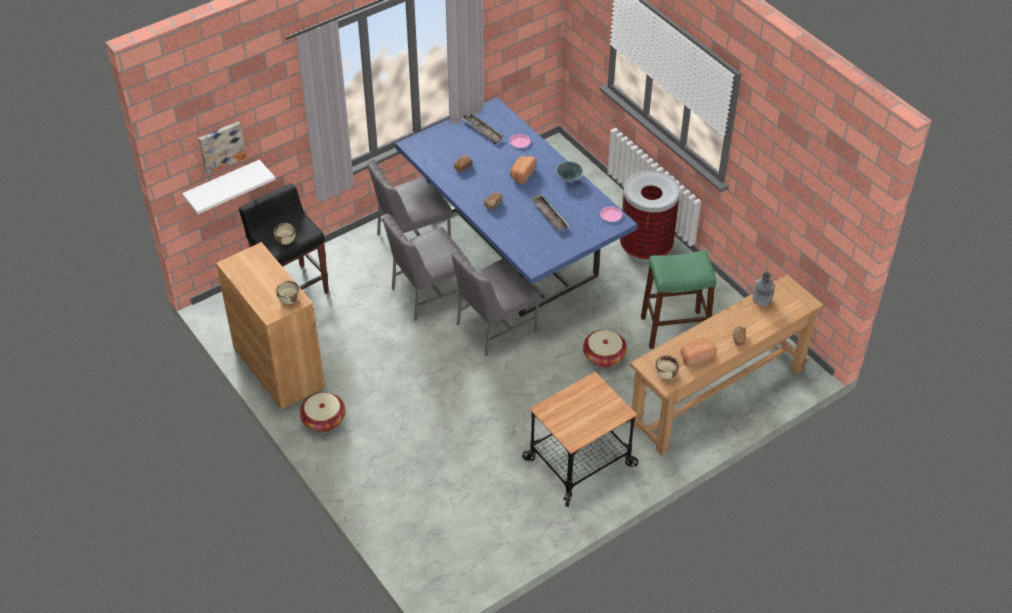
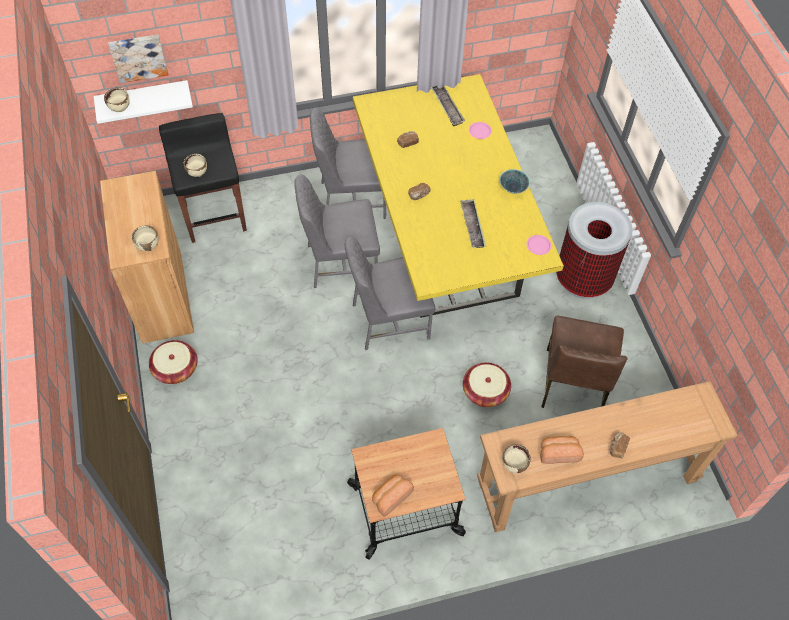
camera: 20 degrees right, 10 degrees up
(212, 195) = (119, 107): none -> beige bowl
(512, 249) = (445, 239): blue dining table -> yellow dining table
(522, 174) = (465, 169): bread -> bread (391, 497)
(674, 329) = (573, 384): green stool -> brown chair
(761, 302) = (664, 407): grey bottle -> none

